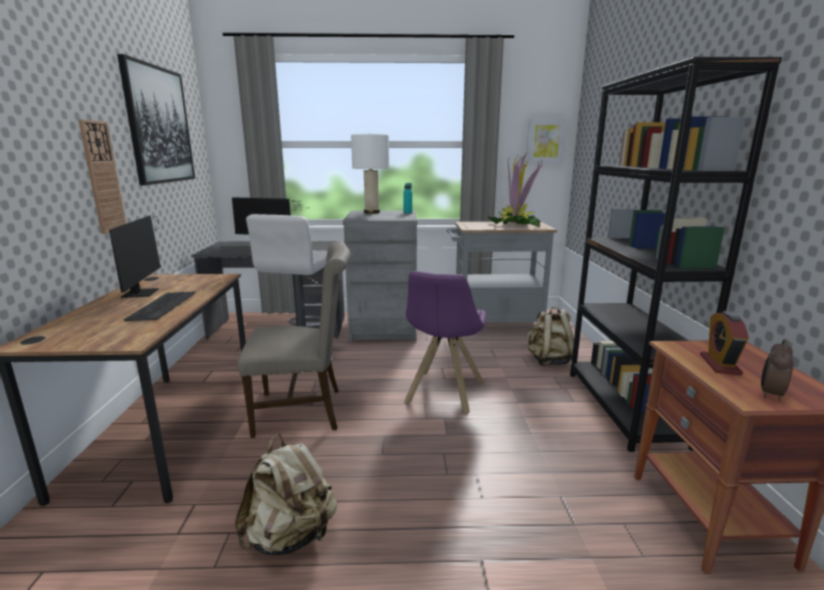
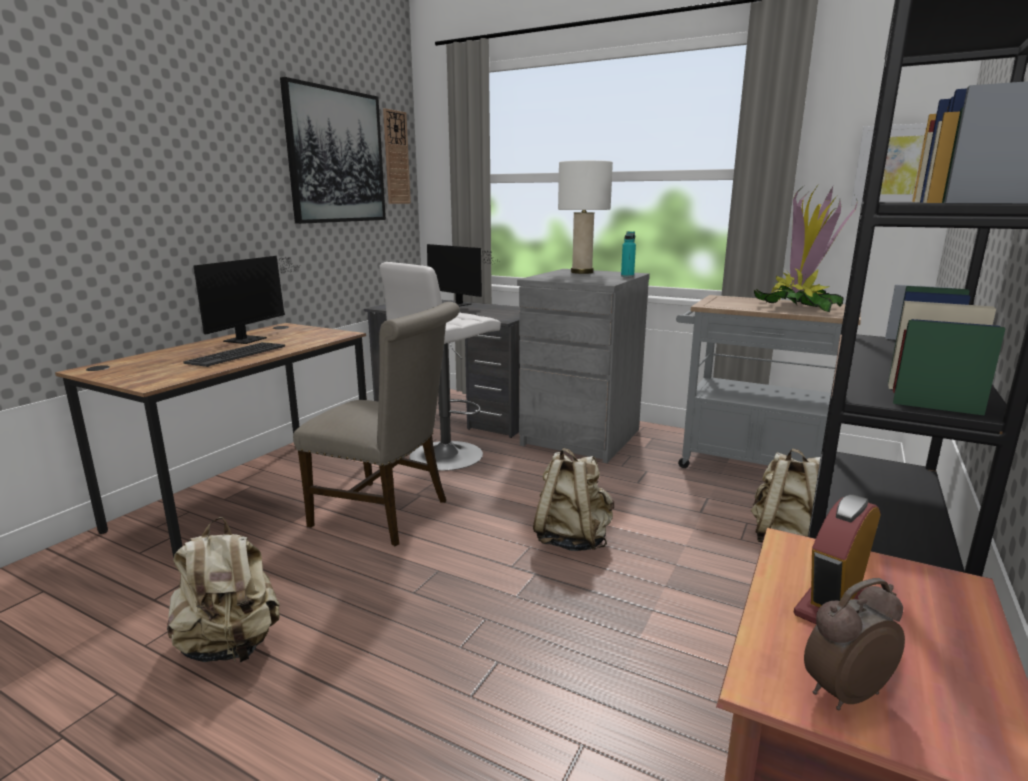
camera: 30 degrees right, 0 degrees up
(102, 177) = (239, 212): wall clock -> wall clock (396, 158)
(444, 392) = (572, 539): purple chair -> beige backpack

